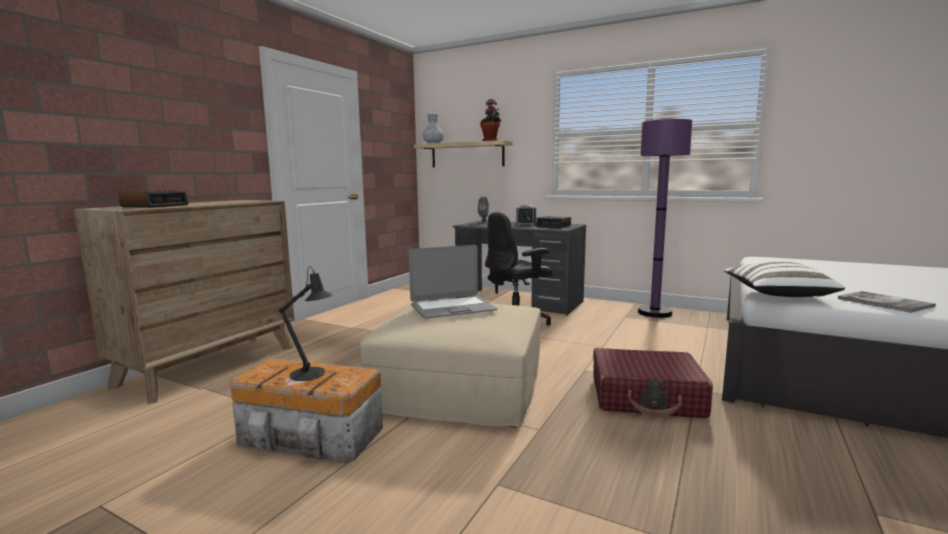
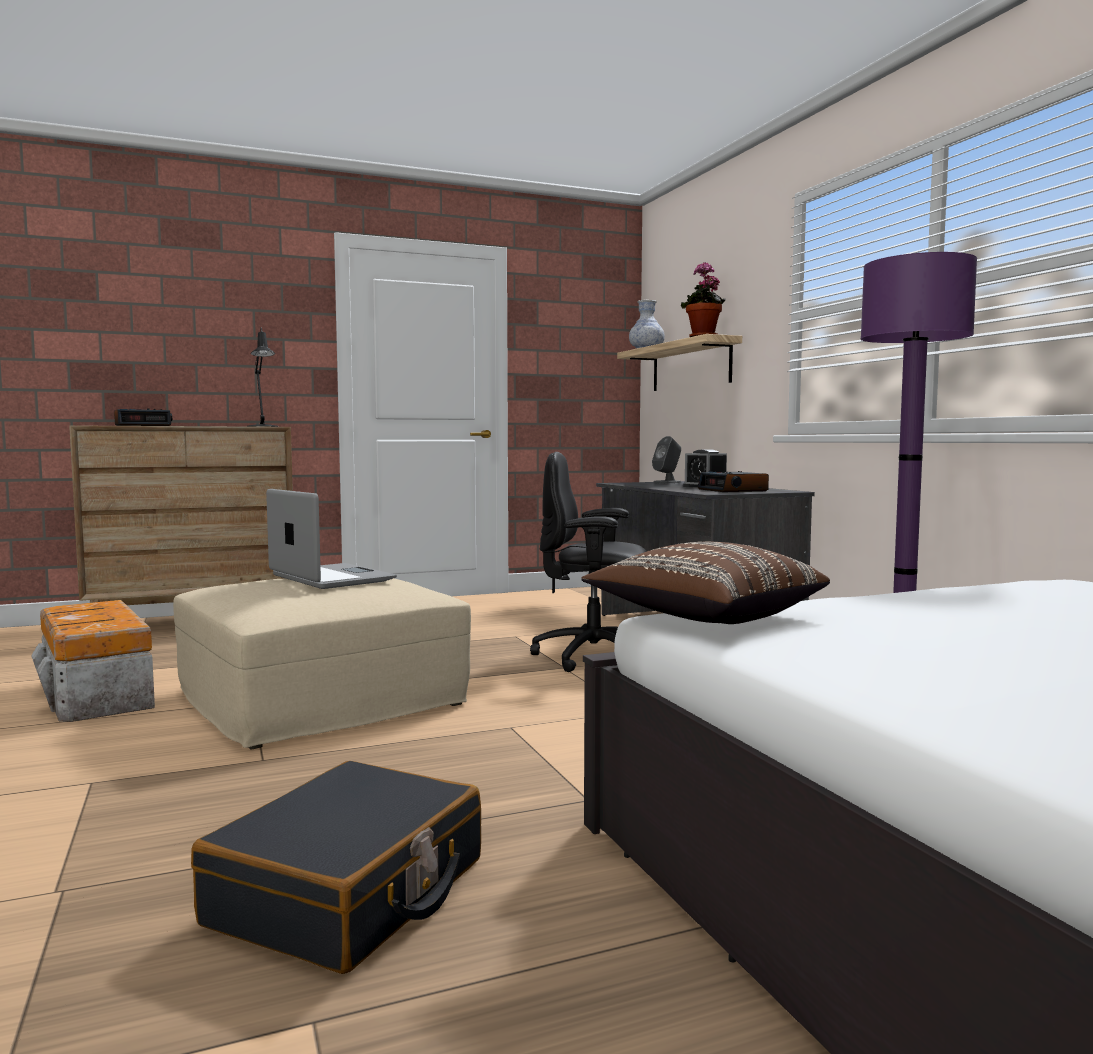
camera: 40 degrees right, 5 degrees down
(311, 374) = (93, 616): black table lamp -> black table lamp (263, 426)
(452, 308) = (330, 578): laptop -> laptop turned 150 degrees counterclockwise
(646, 397) = (485, 780): red suitcase -> none
(748, 465) = (350, 893): none -> black suitcase
(777, 294) = (704, 616): white pillow -> brown pillow
(884, 303) = (844, 661): book -> none

